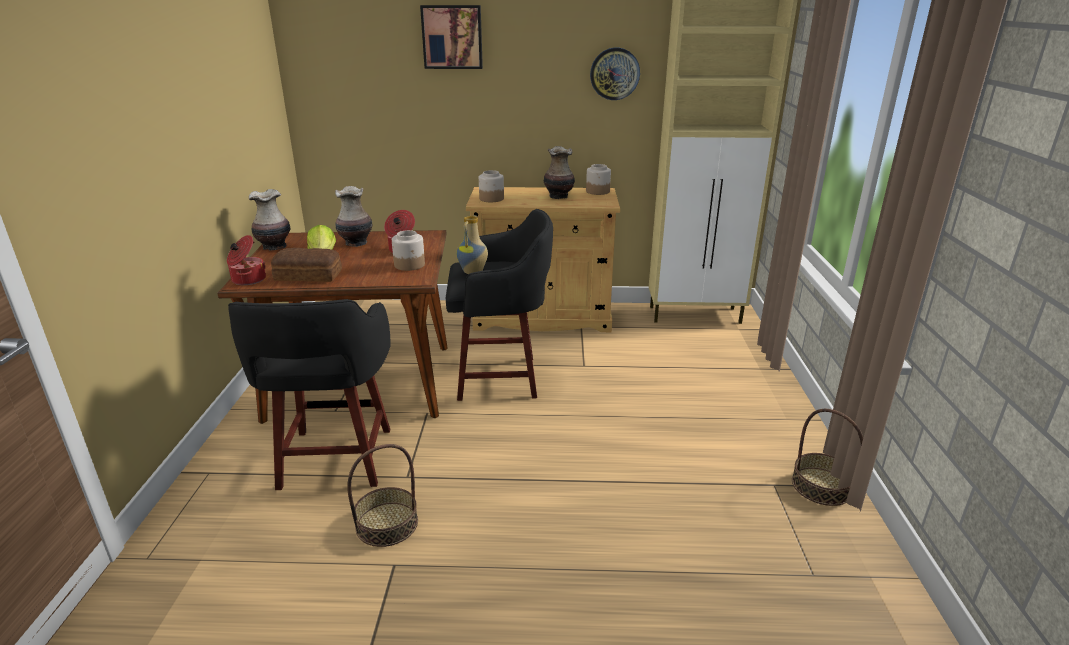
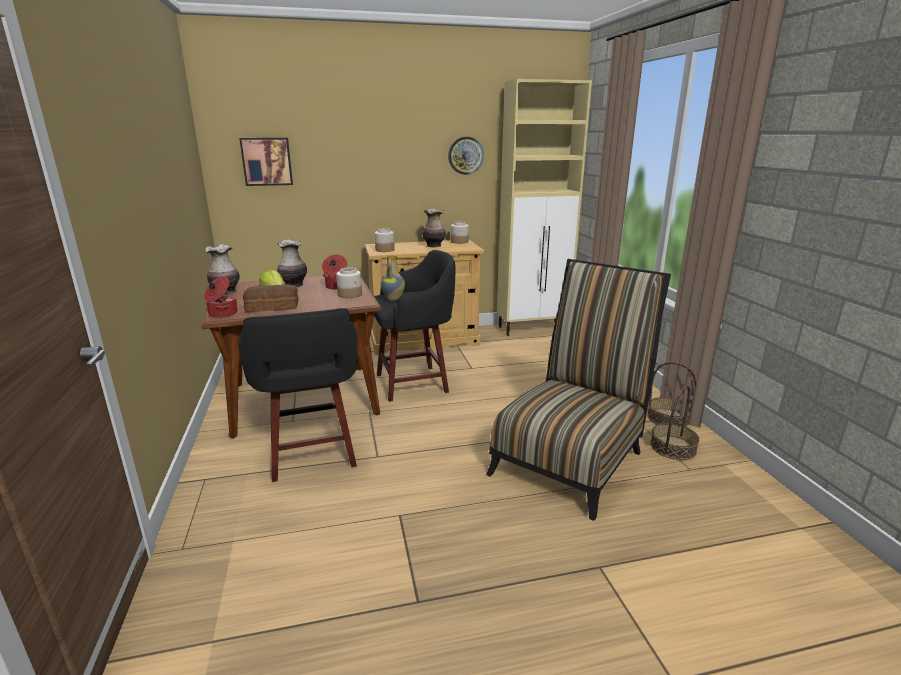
camera: 15 degrees left, 5 degrees down
(387, 524) = (379, 489): basket -> basket (673, 447)
(452, 37) = (344, 129): picture -> picture (267, 161)
(649, 524) = (571, 458): none -> chair

